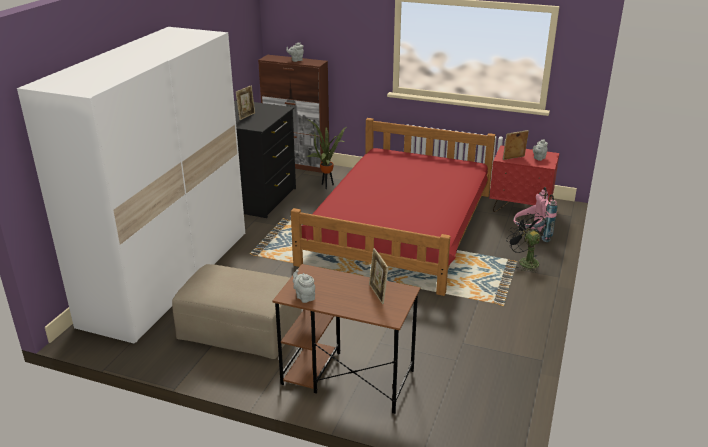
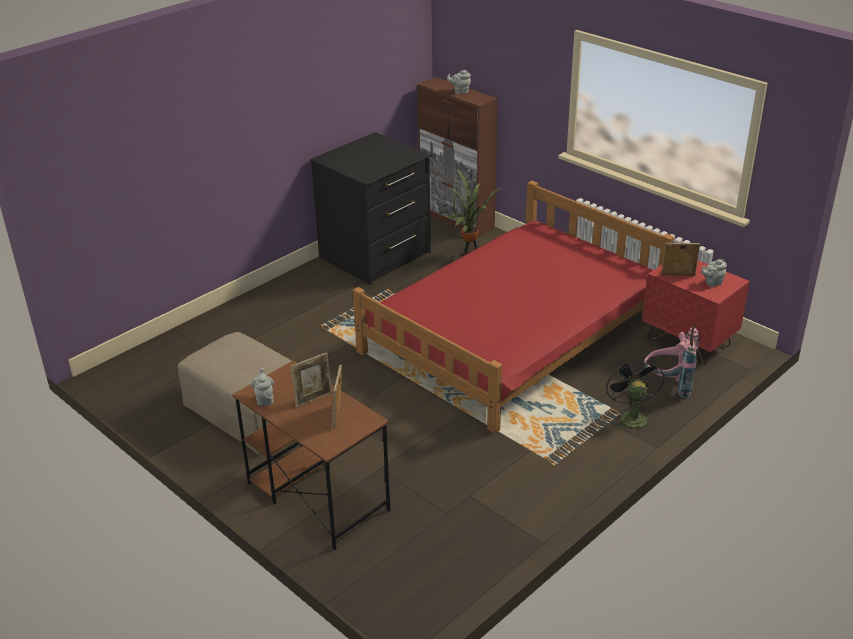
camera: 25 degrees right, 5 degrees up
(169, 277) = (222, 332): white wardrobe -> none
(246, 116) = (366, 159): picture frame -> picture frame (313, 398)

